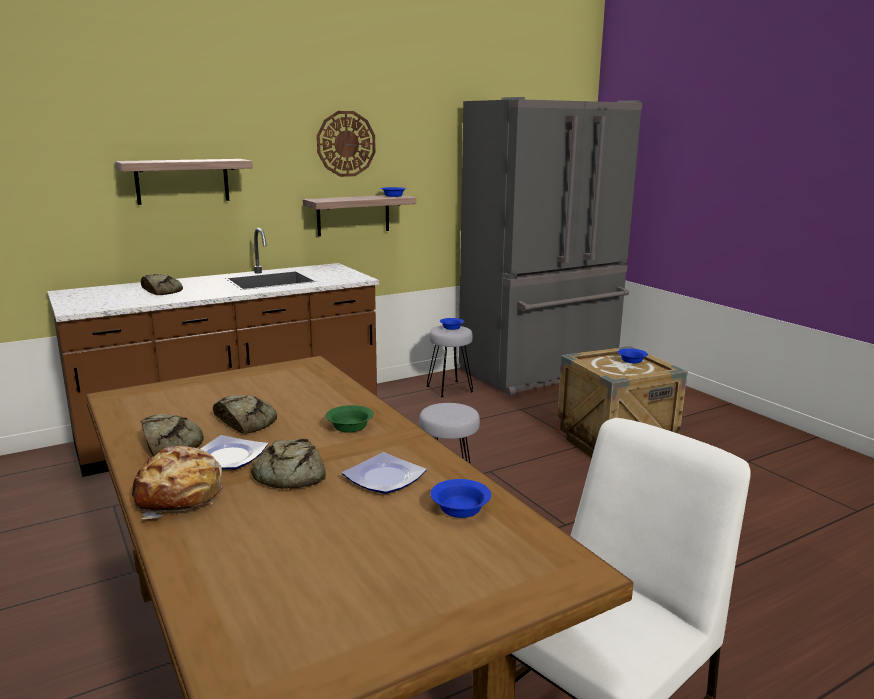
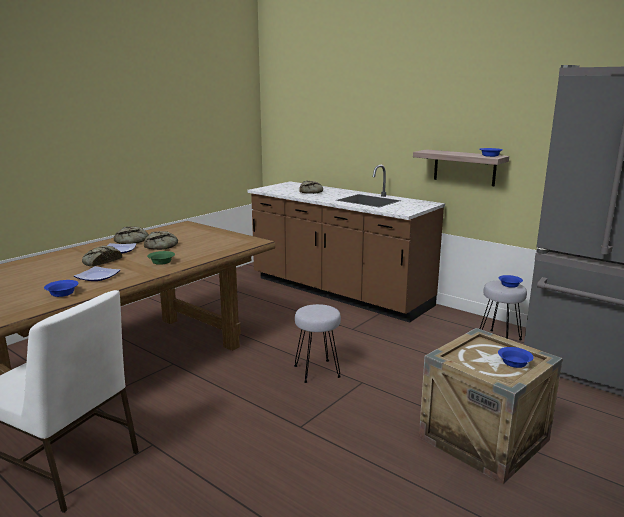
camera: 70 degrees right, 0 degrees up
(180, 496) = (79, 251): bread -> none
(182, 181) = (355, 128): shelf -> none
(346, 144) = (465, 109): wall clock -> none

